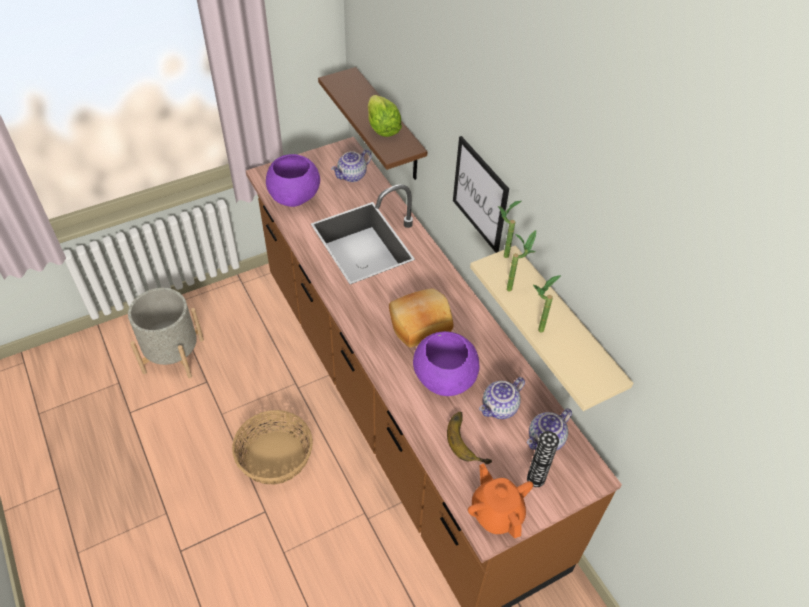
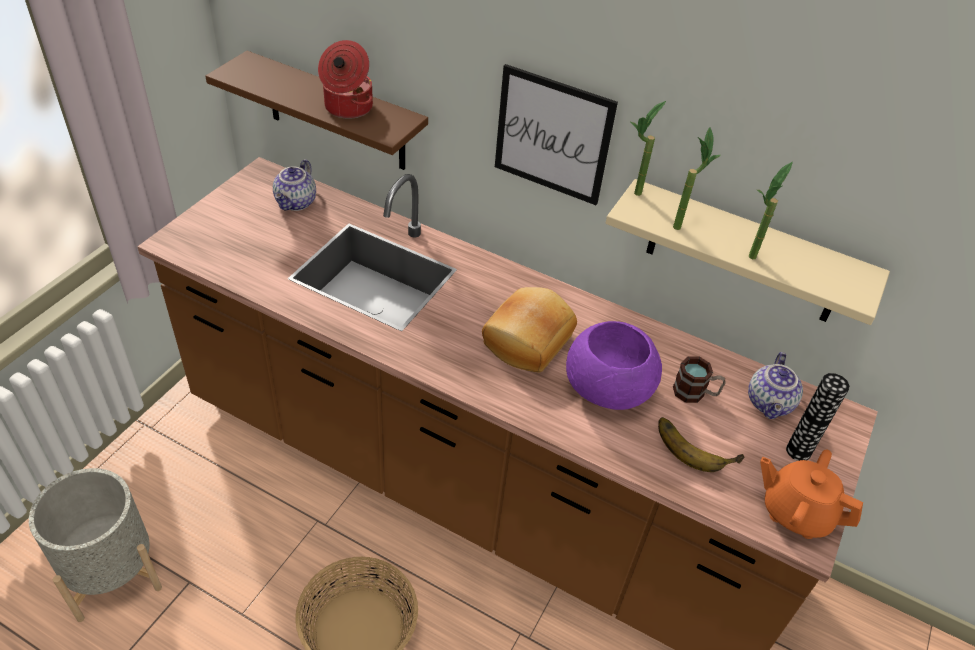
camera: 35 degrees left, 5 degrees down
(295, 195) = (237, 252): purple bowl -> none
(382, 127) = (347, 107): lettuce -> cooking pot
(500, 408) = (695, 393): teapot -> mug

